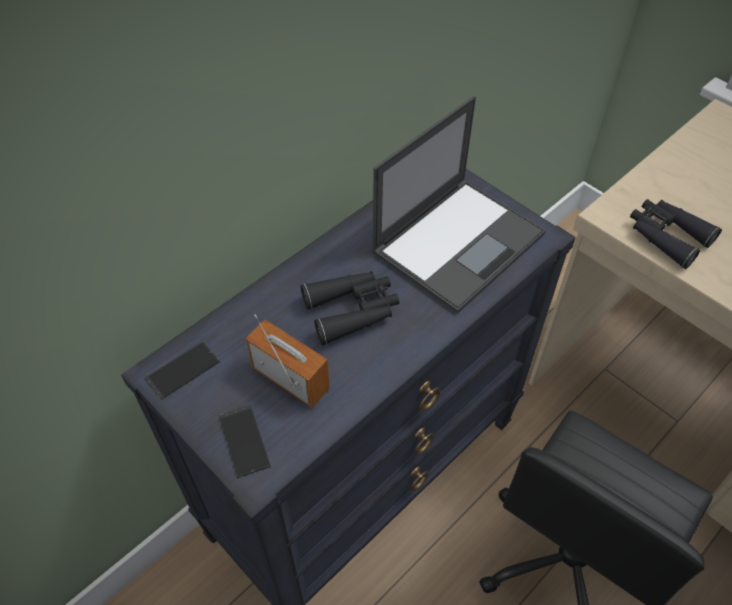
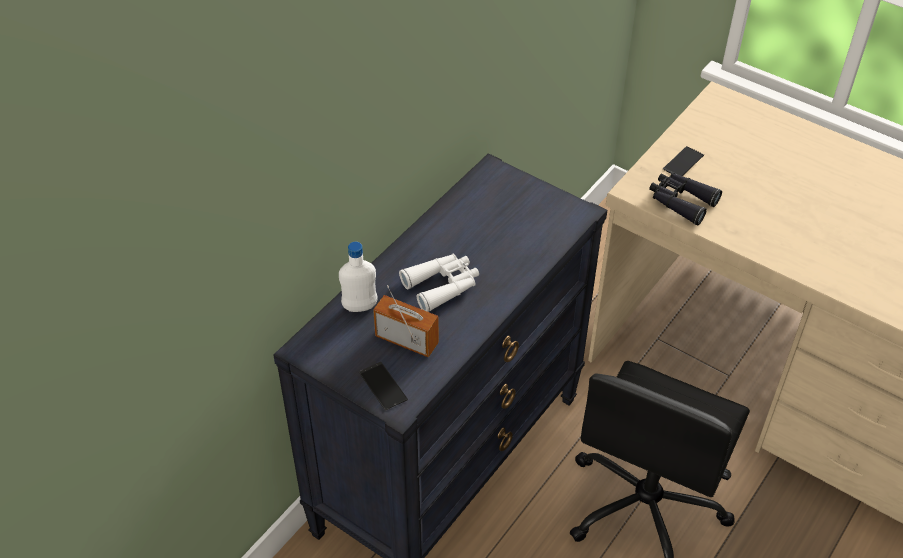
camera: 10 degrees left, 5 degrees down
(182, 370) = (321, 345): phone -> phone (683, 162)
(244, 325) = (360, 307): none -> white bottle
(352, 310) = (442, 286): black binoculars -> white binoculars
(459, 241) = (516, 224): laptop -> none

